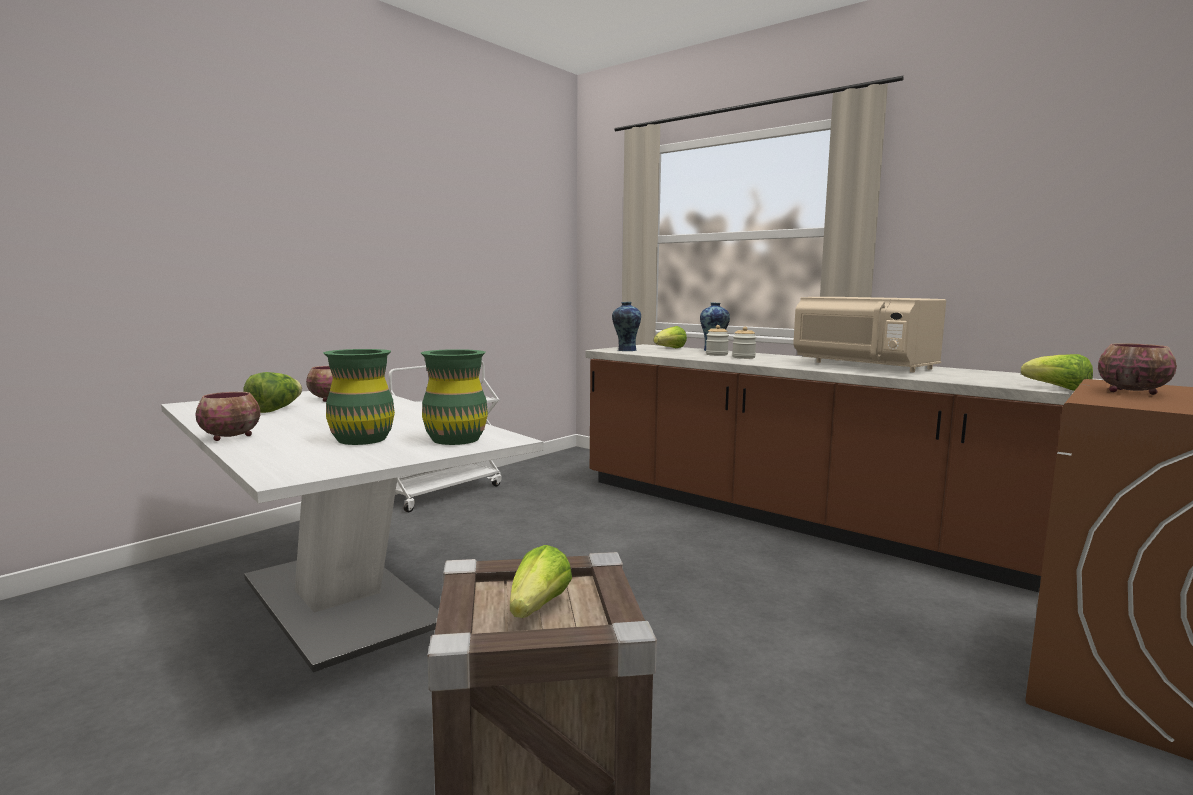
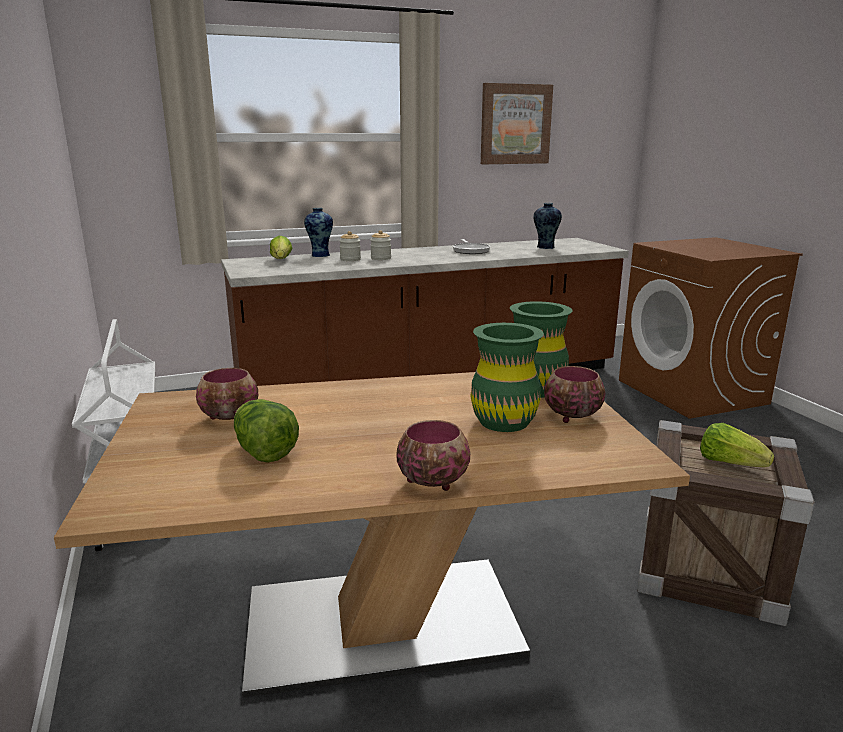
camera: 60 degrees left, 10 degrees up
(339, 600) = (381, 622): white dining table -> brown dining table
(626, 350) = (264, 270): vase -> vase (545, 247)
(864, 366) = (470, 250): beige microwave -> frying pan
(1013, 206) = (515, 124): none -> picture
(1057, 388) = (600, 249): lettuce -> none
(1130, 392) = (686, 248): bowl -> bowl (570, 416)

